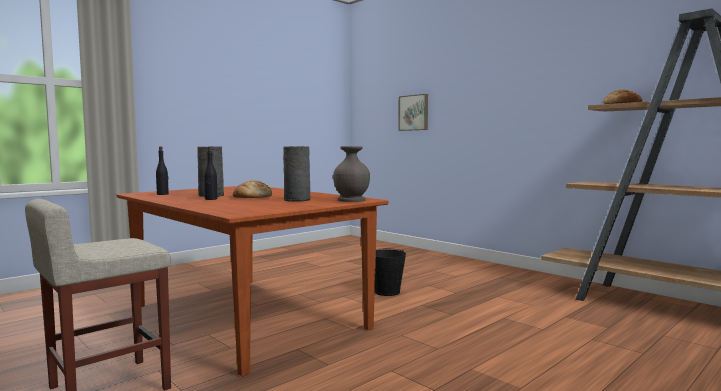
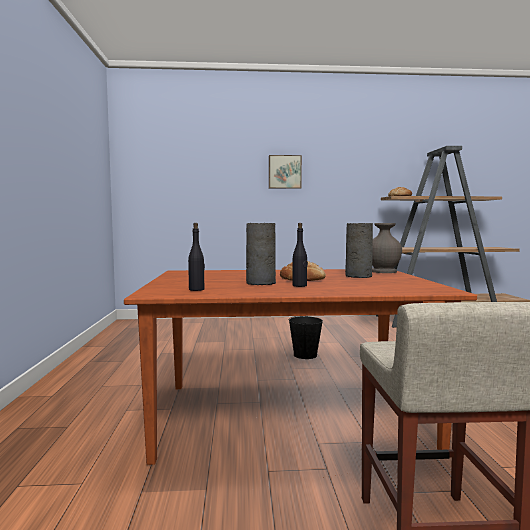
camera: 50 degrees left, 0 degrees up
(414, 112) = (204, 192): picture -> picture (284, 172)

